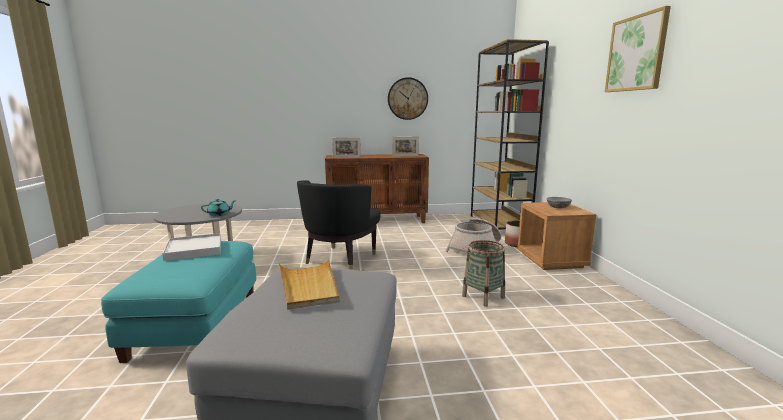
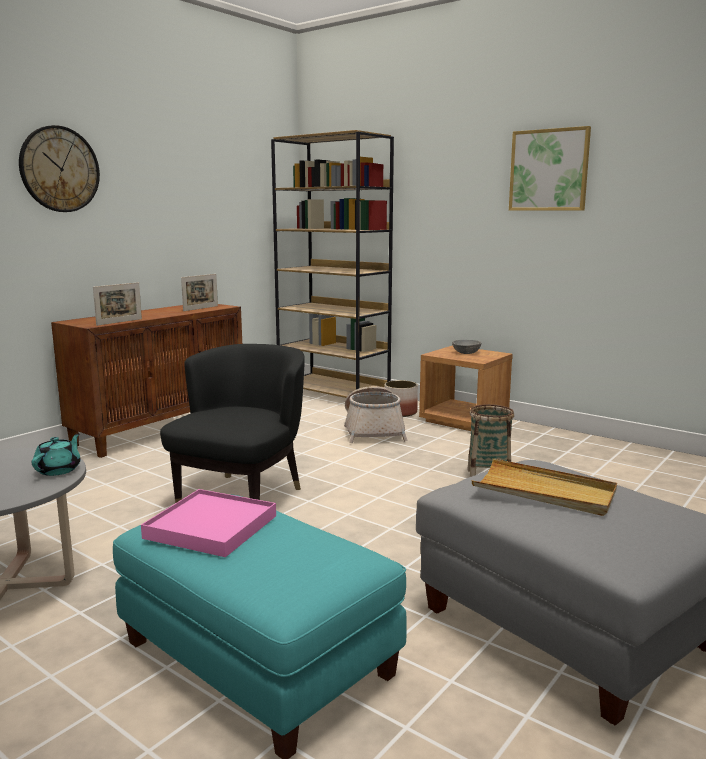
camera: 45 degrees left, 0 degrees up
(194, 249) = (211, 527): white tray -> pink tray
(340, 259) = (242, 496): black armchair -> black armchair turned 135 degrees counterclockwise
(407, 98) = (175, 209): wall clock -> wall clock (59, 169)

